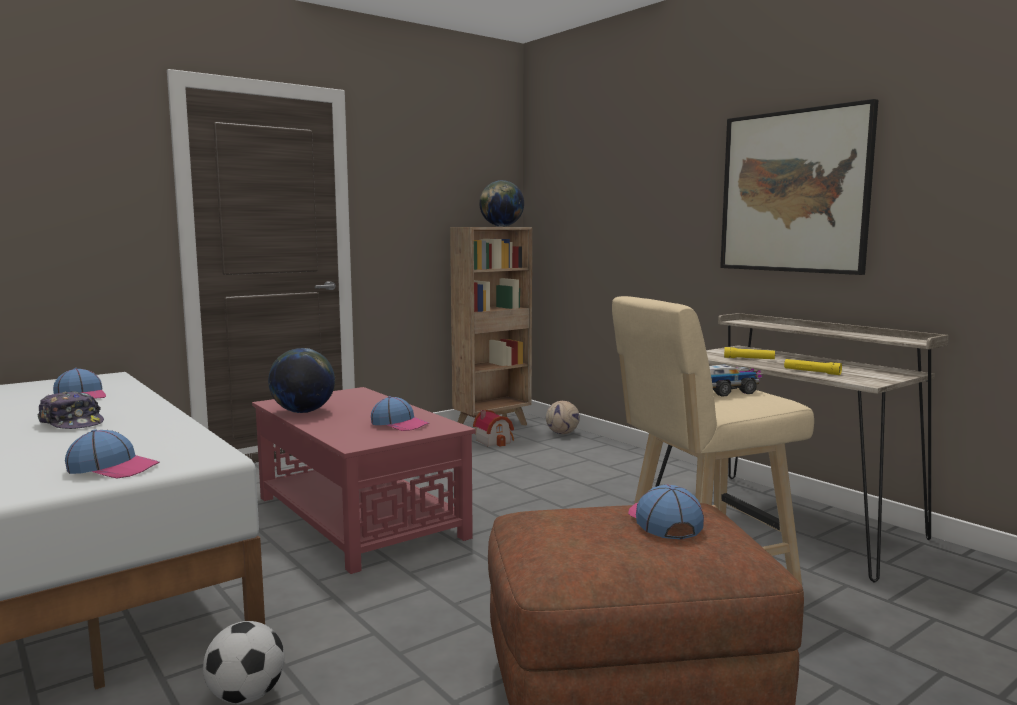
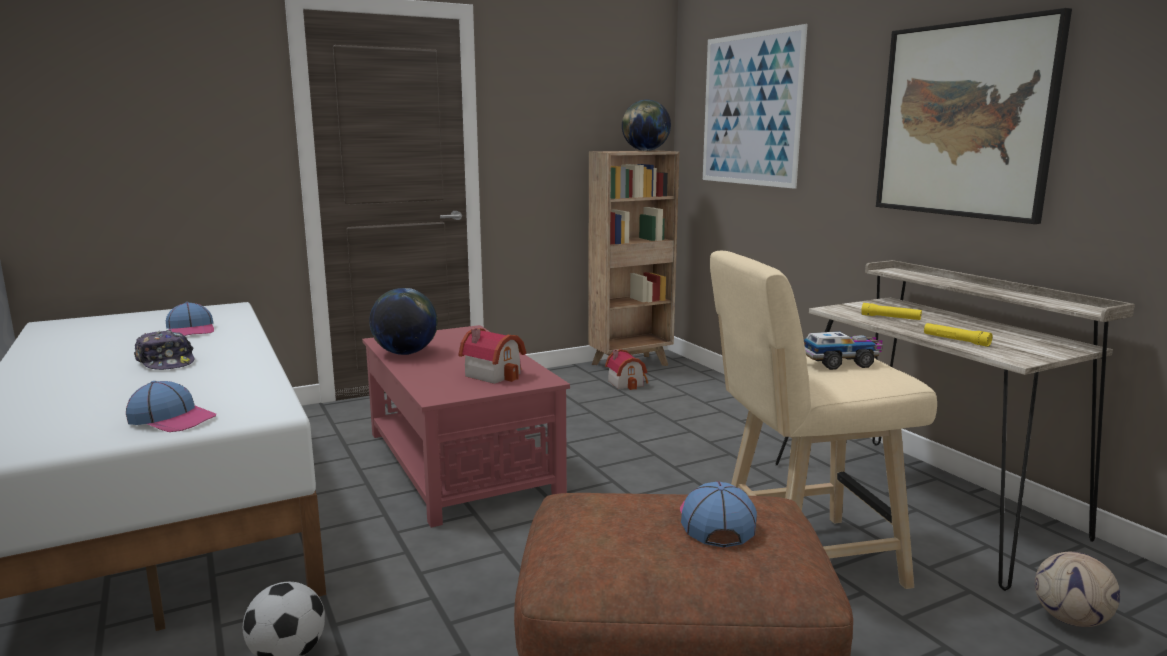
camera: 10 degrees right, 5 degrees up
(400, 424) = (494, 374): cap -> toy house
(562, 433) = (703, 378): football -> football (1071, 620)
(597, 188) = (750, 109): none -> picture

